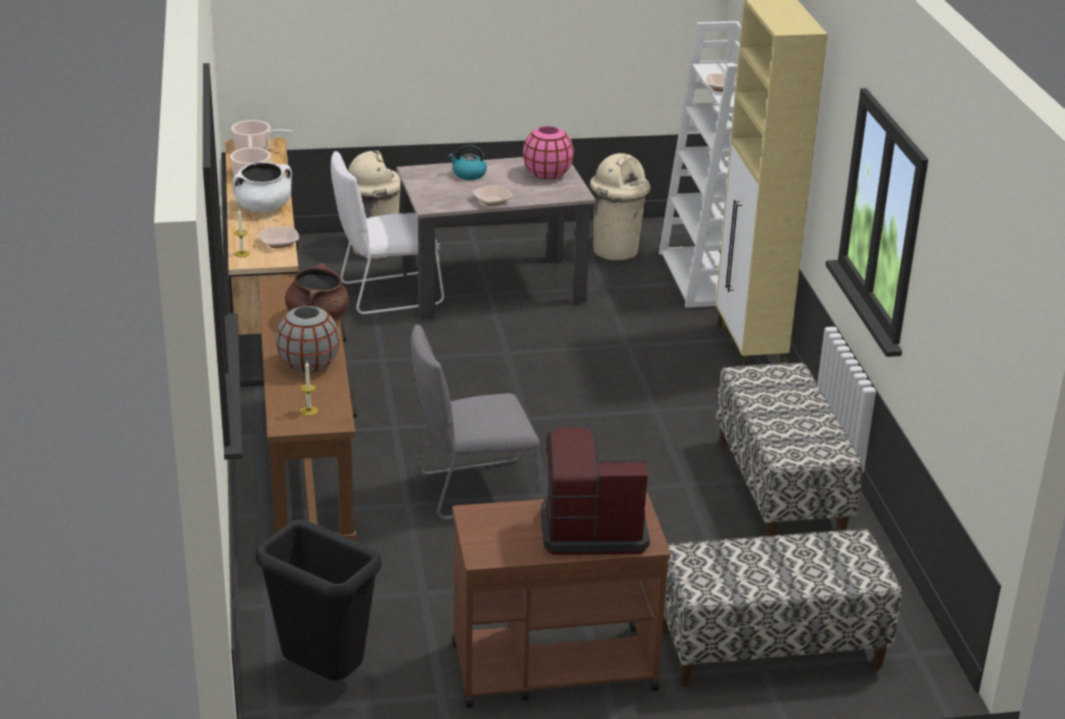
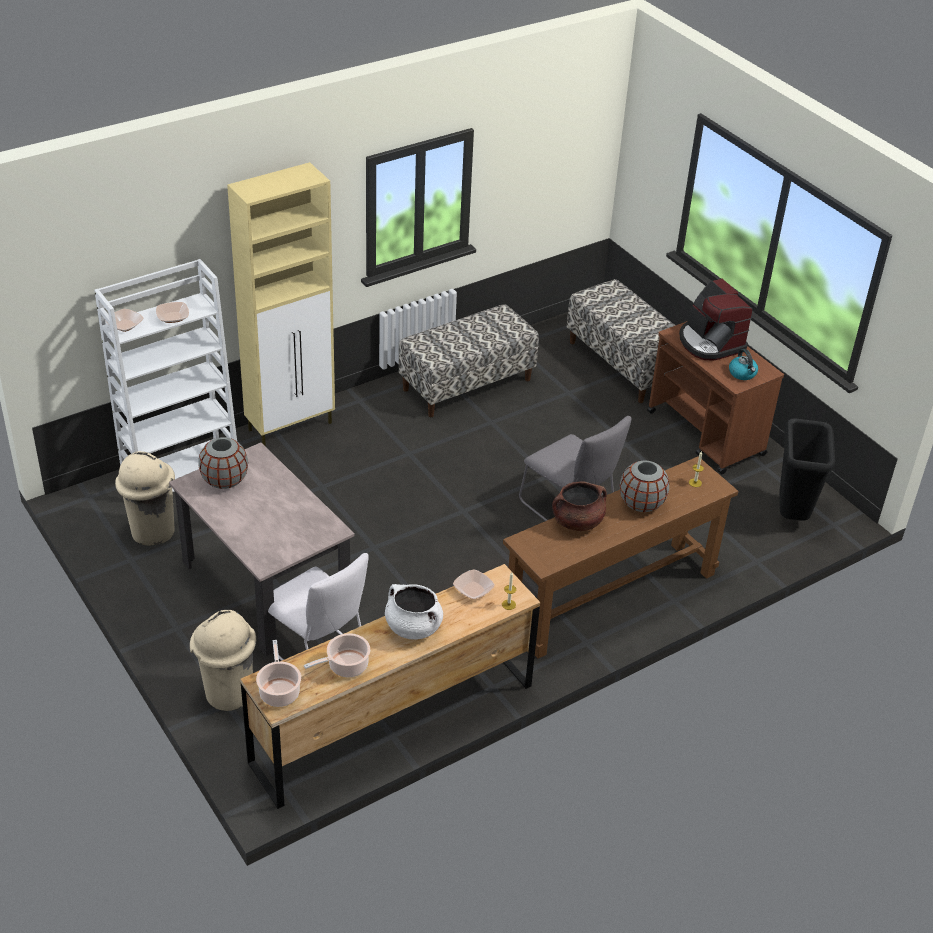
camera: 115 degrees left, 10 degrees up
(469, 174) = (252, 527): kettle -> kettle (742, 373)
(492, 201) = (300, 497): bowl -> bowl (125, 325)
(547, 174) = (224, 480): pink vase -> grey vase

